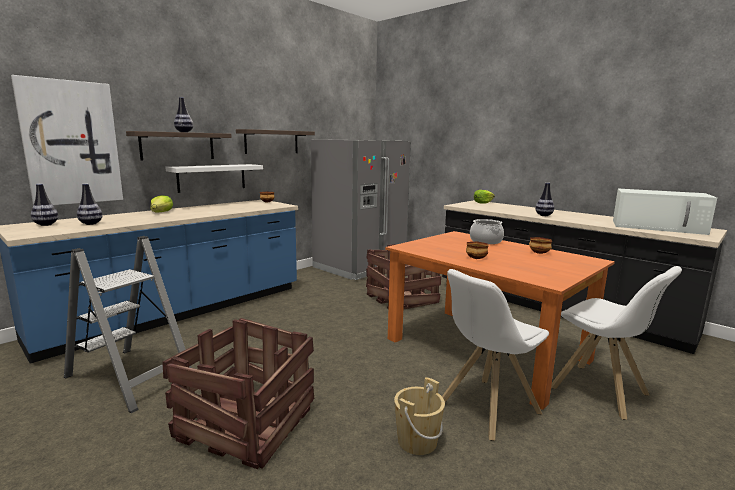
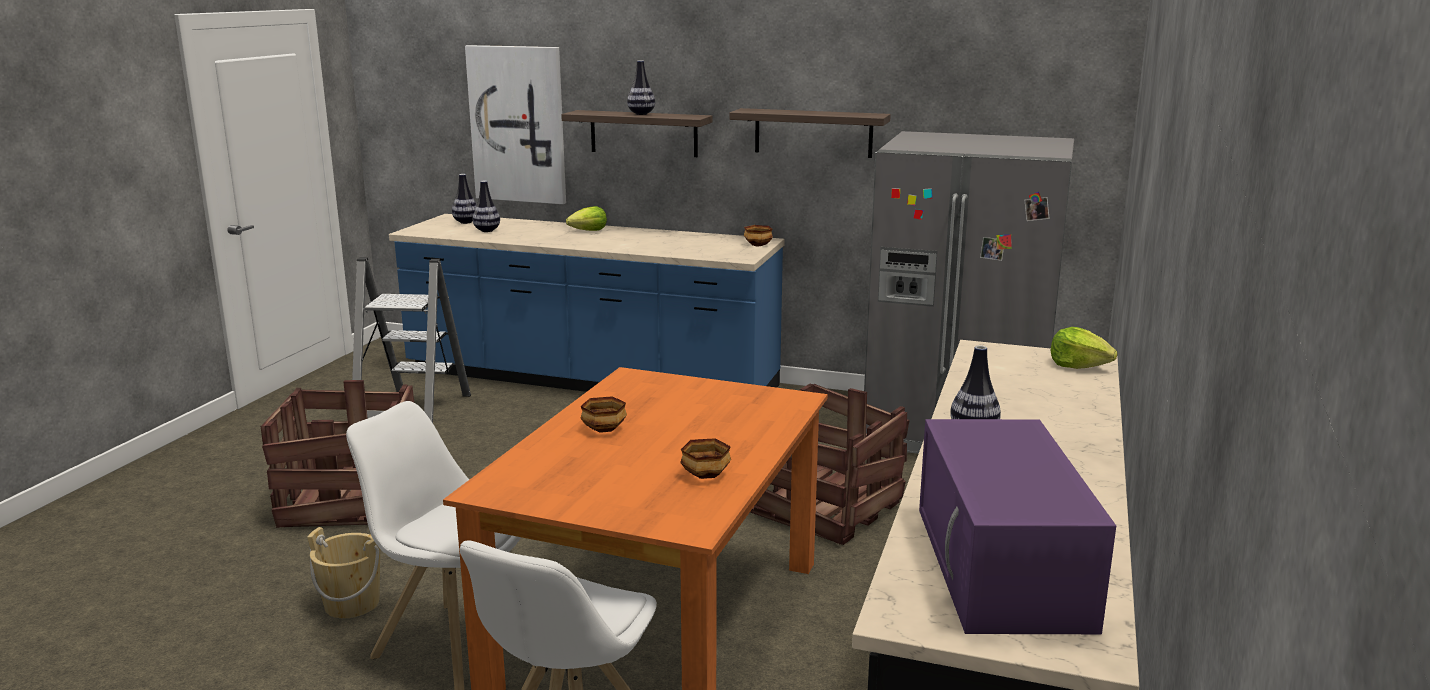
camera: 65 degrees right, 5 degrees up
(212, 177) = (693, 188): white shelf -> none
(486, 241) = (757, 426): cooking pot -> none
(658, 227) = (1003, 567): white microwave -> purple microwave

